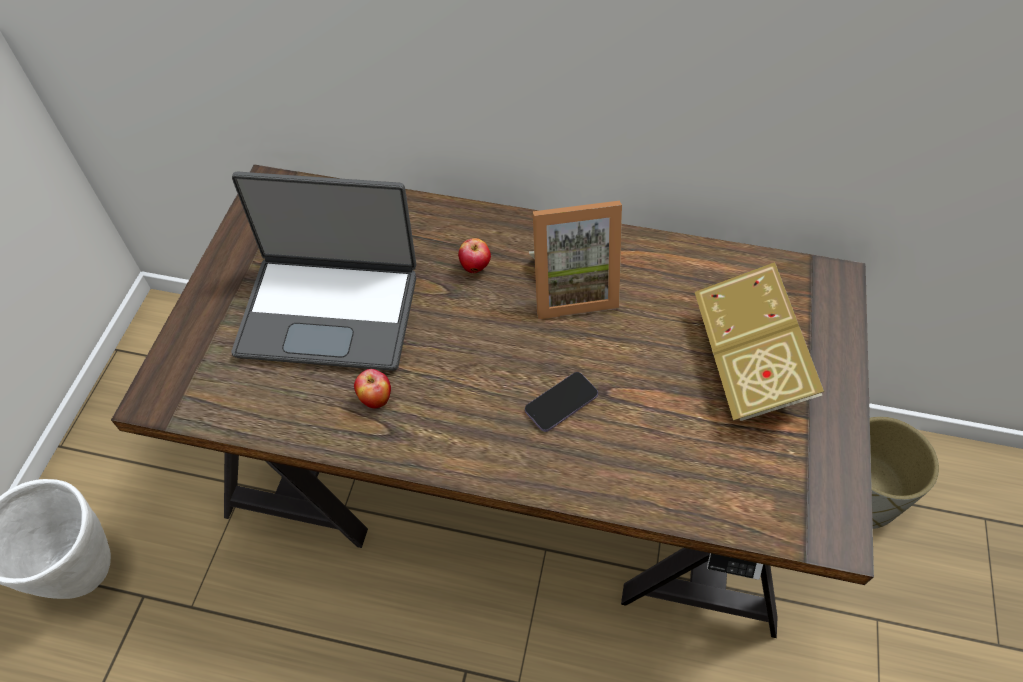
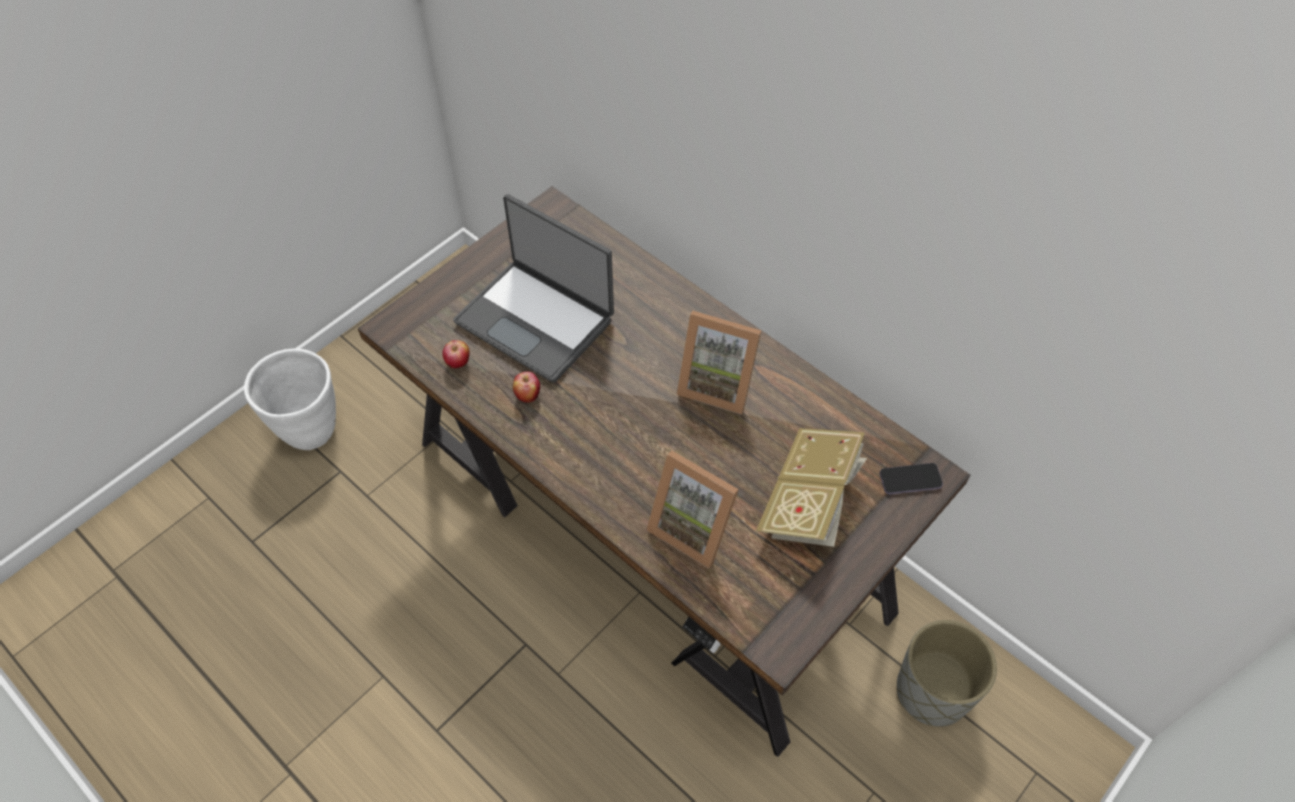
camera: 30 degrees right, 0 degrees up
(475, 267) = (658, 335): apple -> apple (458, 363)
(561, 403) = (651, 461): phone -> phone (910, 480)
(656, 451) = (694, 527): none -> picture frame

